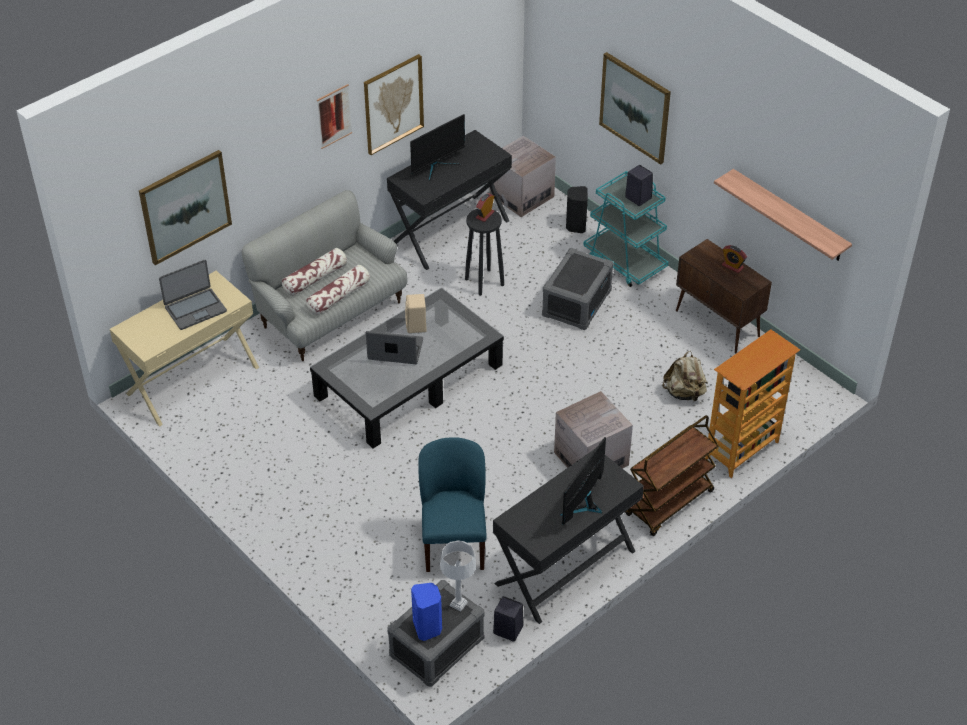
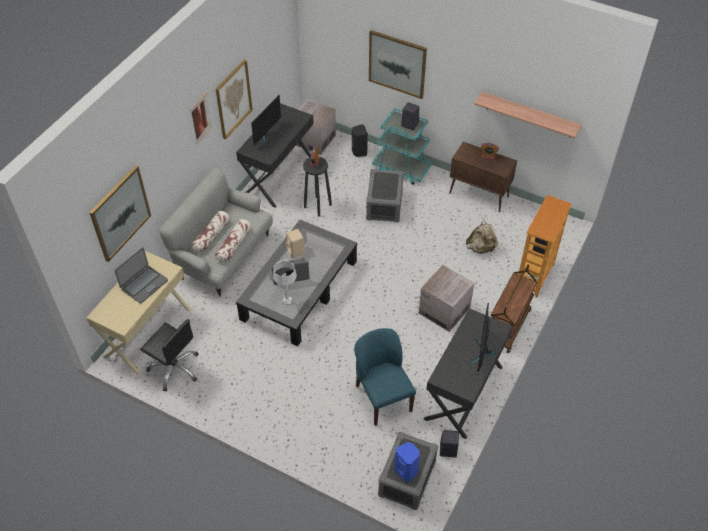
camera: 20 degrees left, 5 degrees up
(206, 431) = (175, 368): none -> black office chair
(458, 604) = (419, 446): white table lamp -> white table lamp (287, 301)

